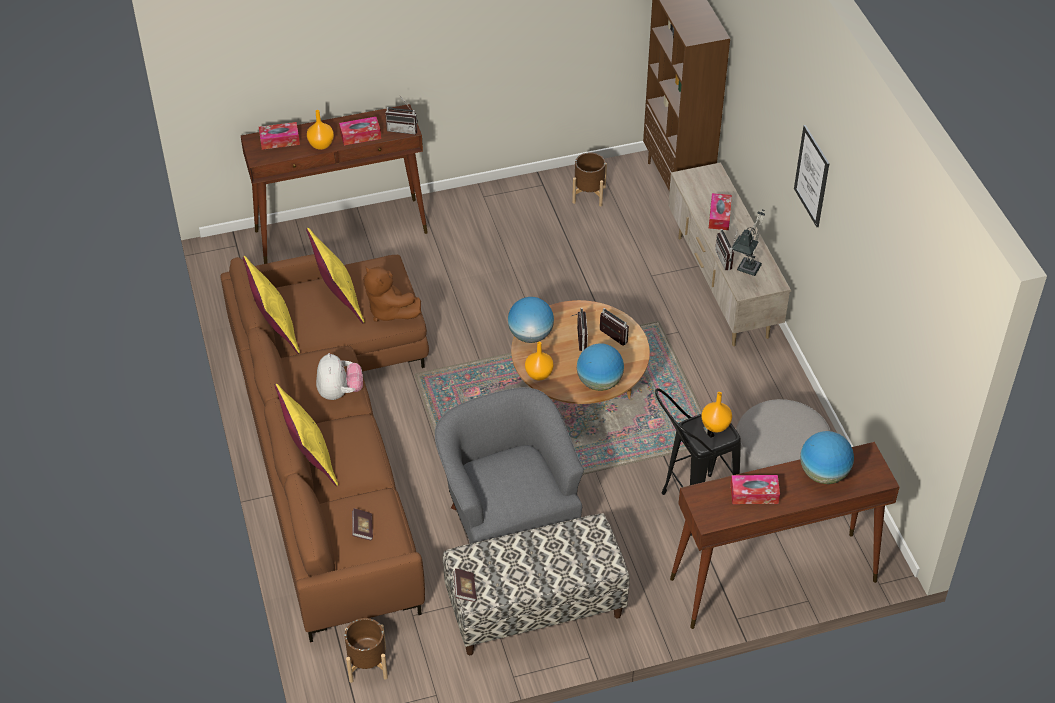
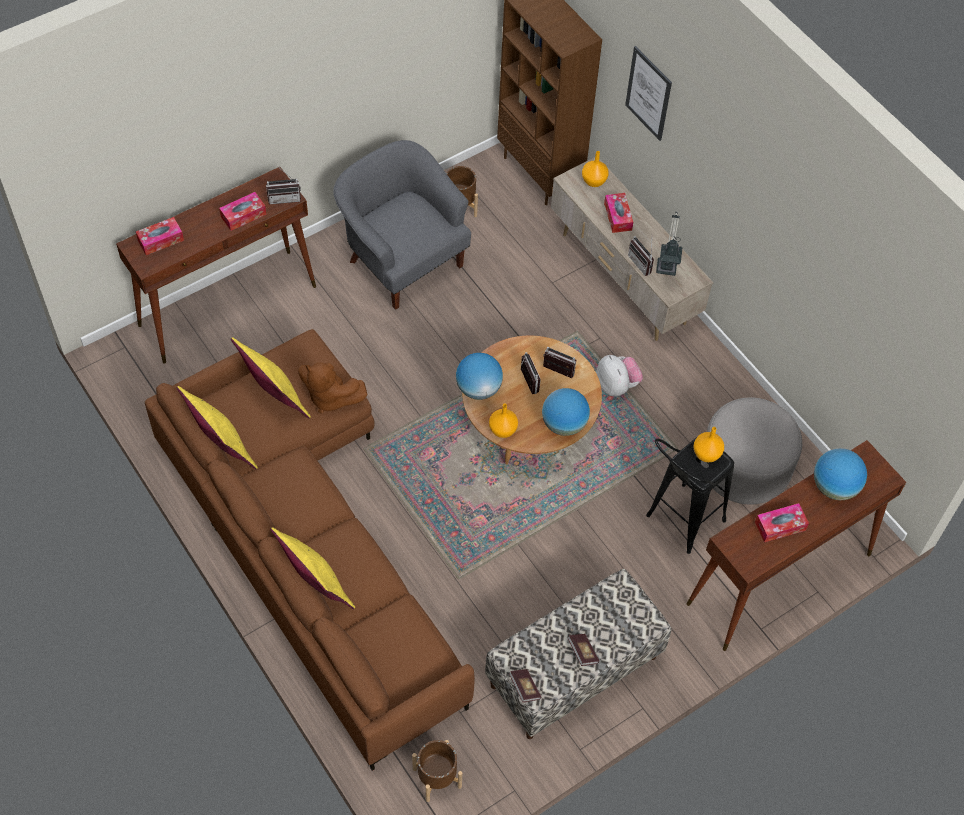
camera: 20 degrees left, 10 degrees up
(320, 144) = (206, 235): orange vase -> orange vase (593, 181)
(340, 392) = (316, 503): plush toy -> plush toy (616, 386)
(362, 529) = (398, 649): book -> book (582, 652)
(509, 519) = (513, 582): grey armchair -> grey armchair (402, 260)
(812, 176) = (736, 180): picture -> picture (648, 93)

